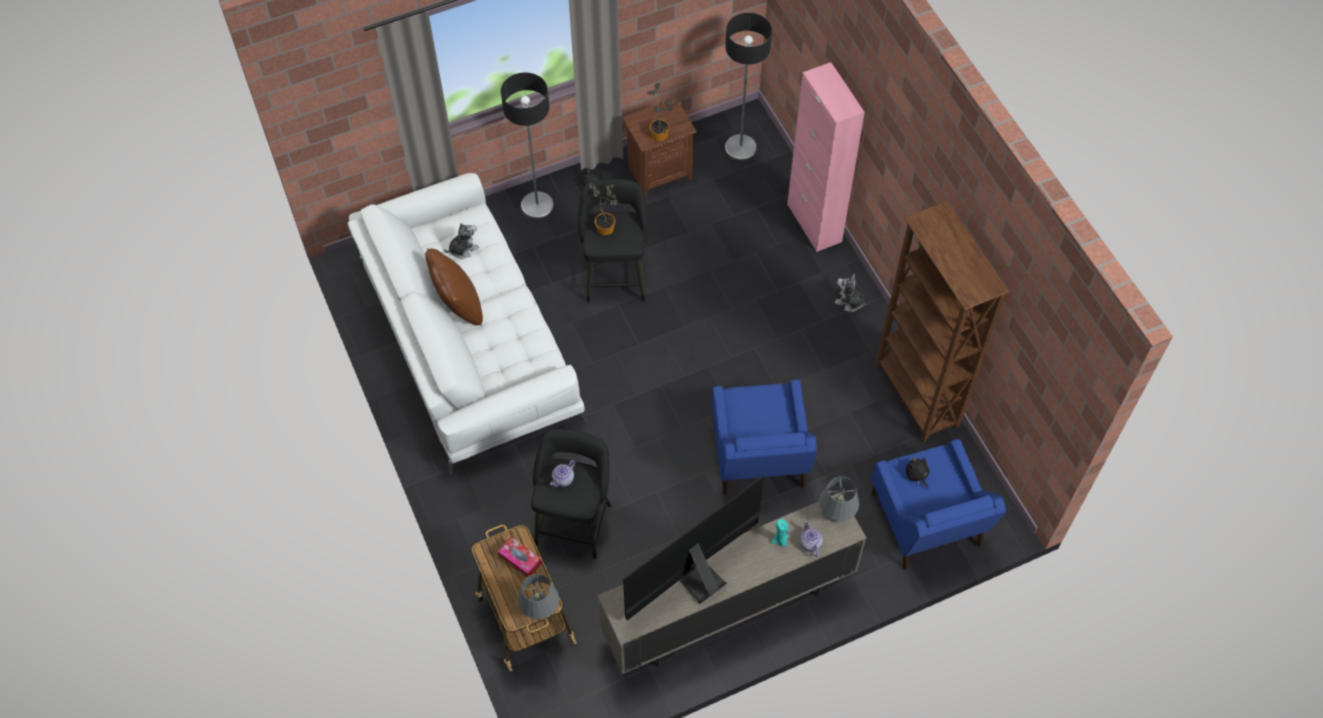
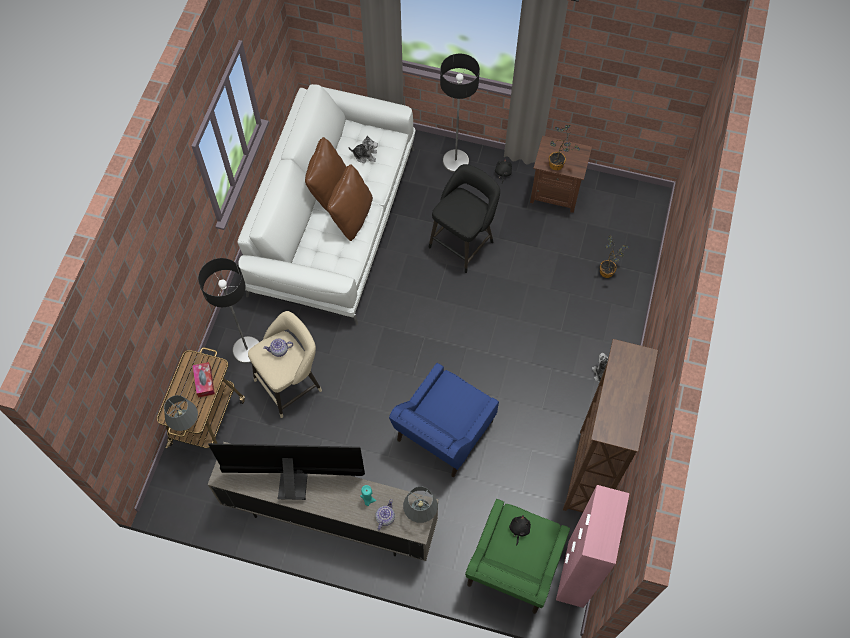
camera: 40 degrees right, 5 degrees up
(506, 314) = (352, 217): none -> brown pillow
(574, 520) = (291, 383): black stool -> beige stool
(606, 226) = (461, 203): potted plant -> potted plant (608, 271)
(740, 148) = (626, 214): floor lamp -> floor lamp (247, 350)
(814, 223) = (629, 302): pink cabinet -> pink cabinet (576, 573)
(926, 522) = (513, 566): blue armchair -> green armchair

